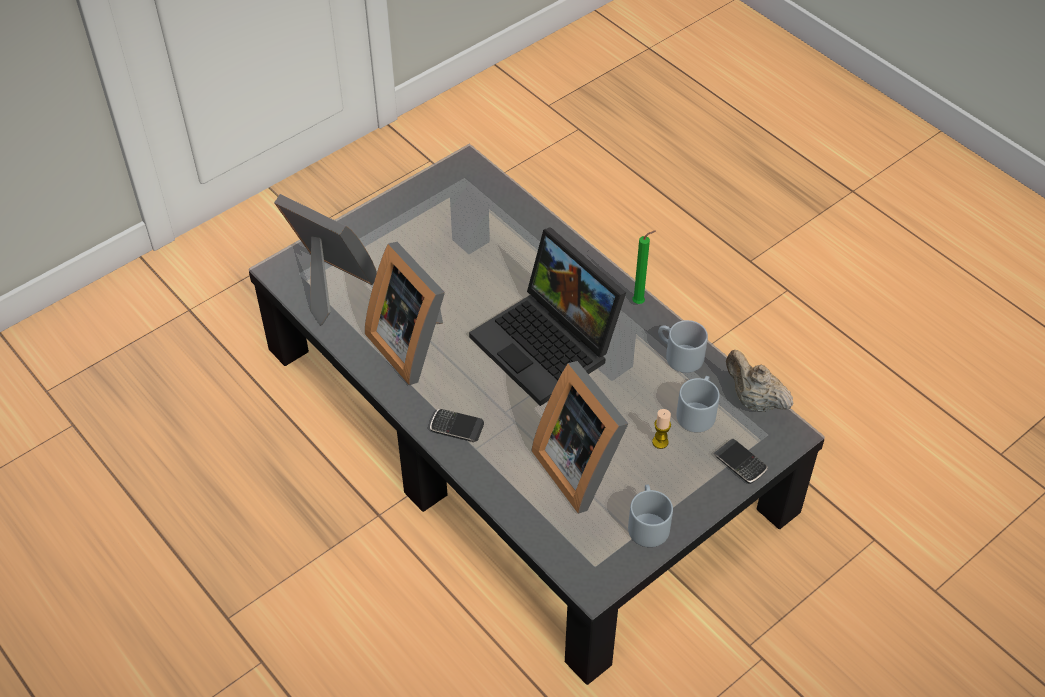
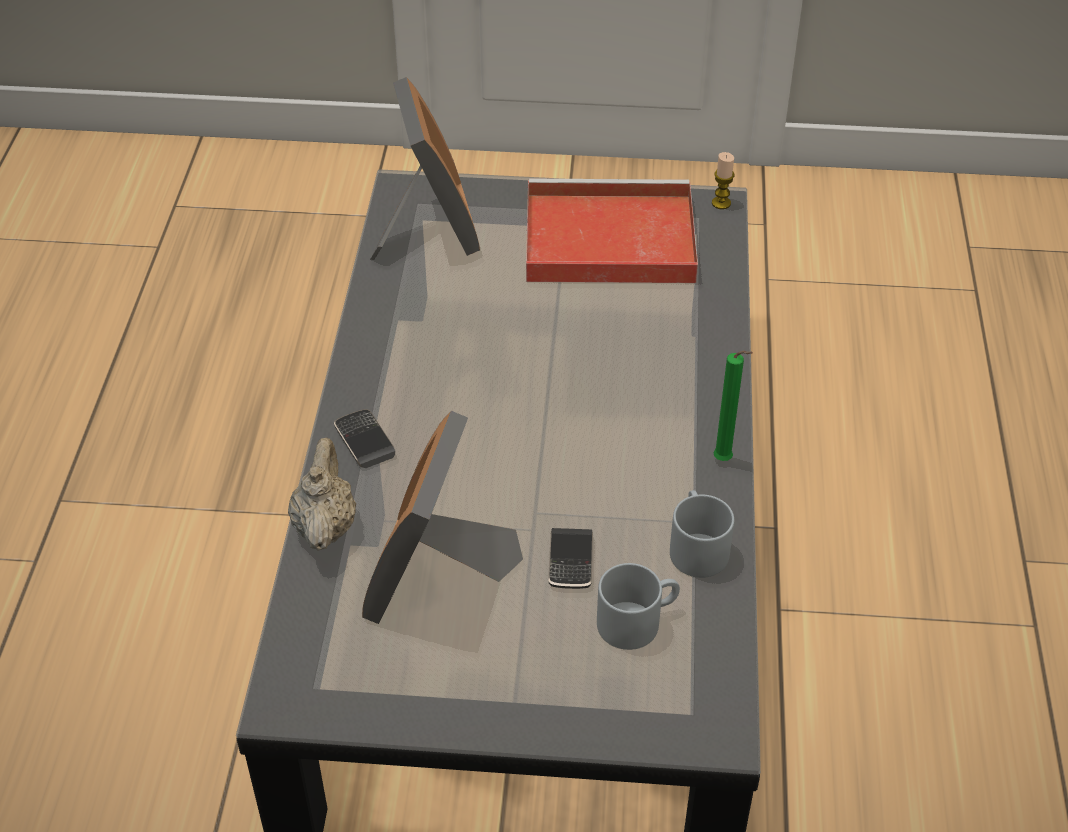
camera: 45 degrees right, 5 degrees down
(413, 343) = (432, 334): picture frame -> none
(435, 223) = (605, 239): none -> red tray
(549, 345) = (565, 432): laptop -> none
(647, 523) = (422, 689): grey mug -> none
(660, 442) = (550, 619): candle -> candle (721, 203)
(740, 463) = (611, 715): phone -> phone (570, 561)
(754, 400) = (722, 662): beige teapot -> beige teapot (325, 525)

